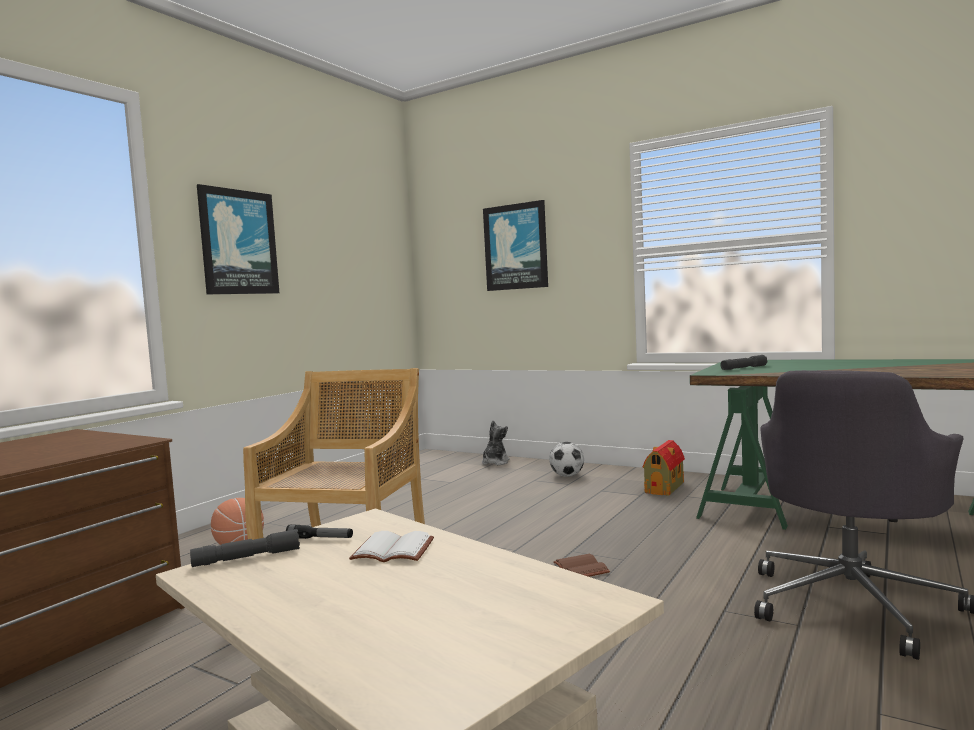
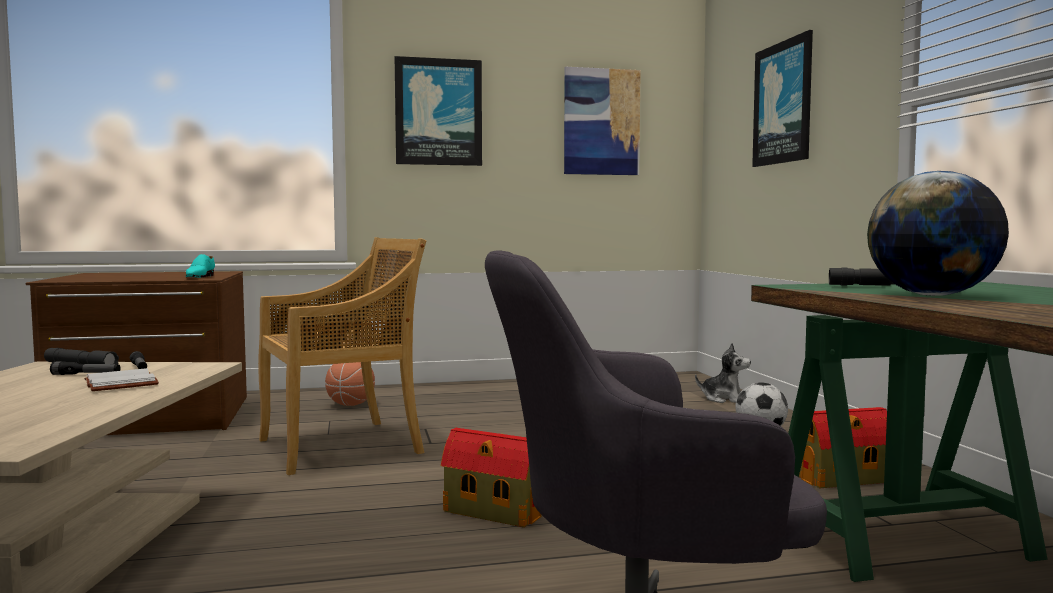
camera: 45 degrees right, 0 degrees up
(120, 441) = (199, 277): none -> turquoise shoe
(309, 559) = (86, 375): none -> flashlight
(356, 253) = (601, 122): none -> picture
(495, 462) = (724, 399): plush toy -> plush toy turned 45 degrees clockwise
(579, 568) = (492, 511): brown book -> toy house
(799, 369) = (932, 295): none -> globe

